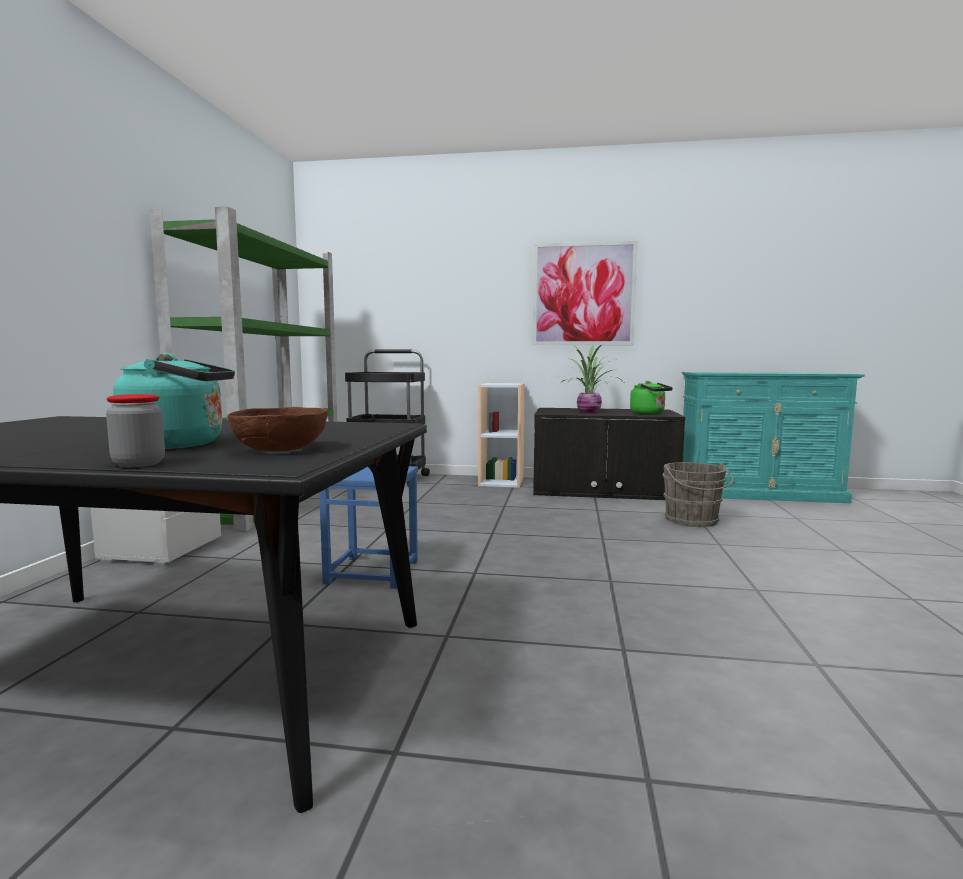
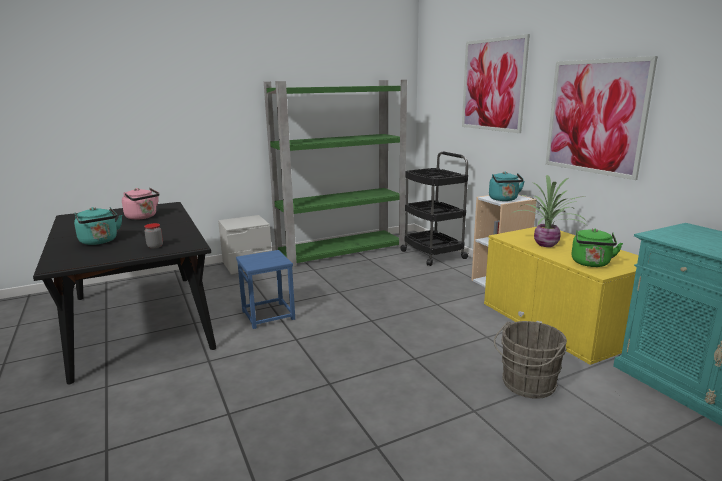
camera: 55 degrees right, 10 degrees up
(90, 427) = (143, 217): none -> pink kettle
(138, 464) = (53, 252): jar -> jar (155, 246)
(281, 449) = (95, 255): brown bowl -> none
(445, 268) = (493, 85): none -> picture
(507, 384) = (504, 199): none -> turquoise kettle
(603, 488) = (559, 322): black cabinet -> yellow cabinet

